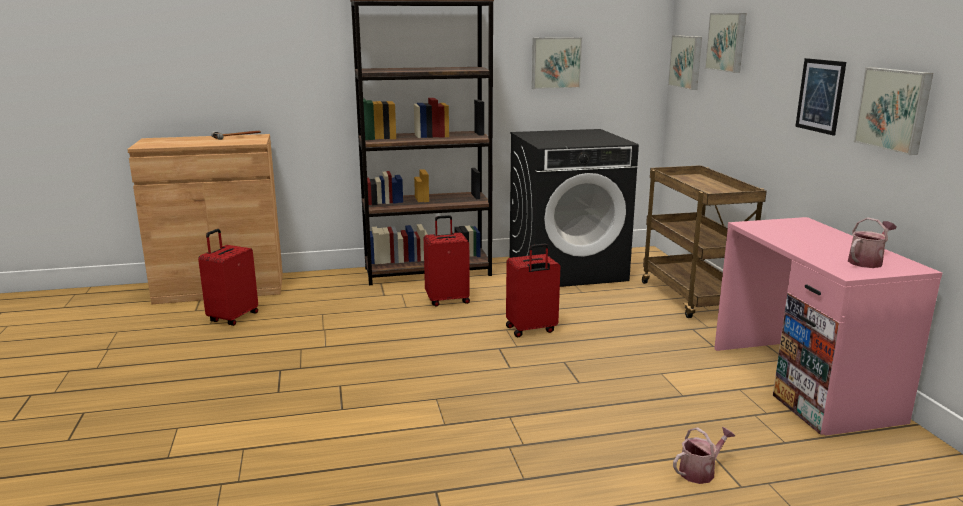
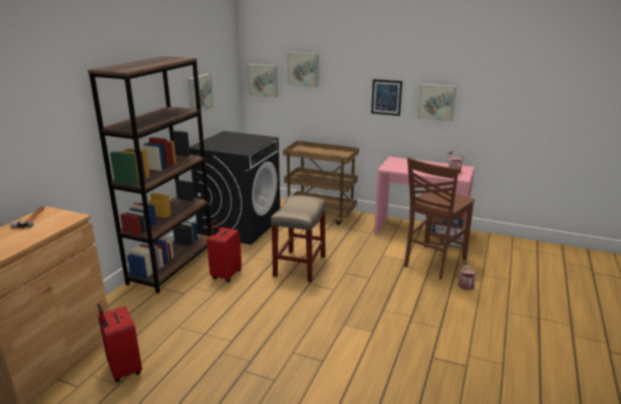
camera: 55 degrees left, 5 degrees up
(531, 330) = (300, 266): red suitcase -> beige stool
(717, 421) = (433, 263): none -> brown chair

